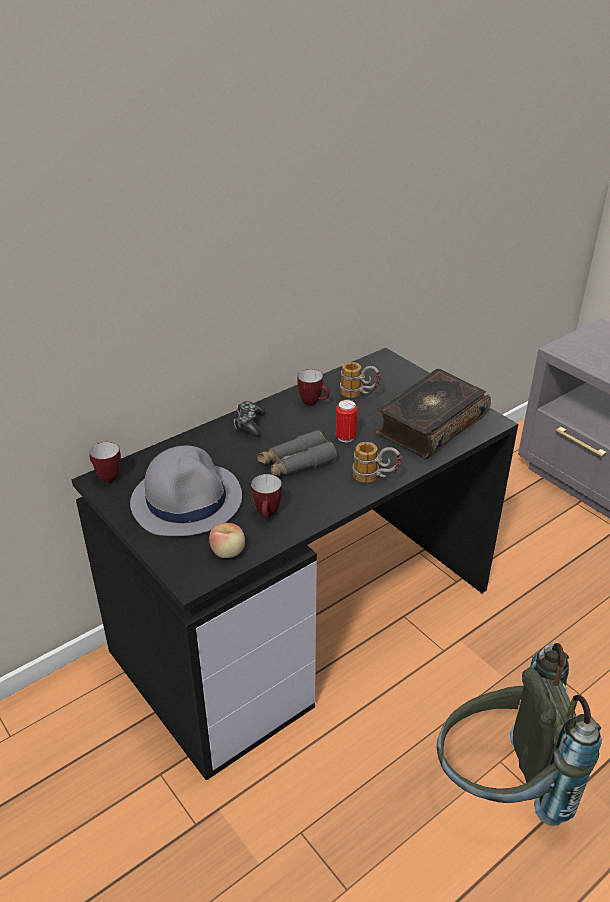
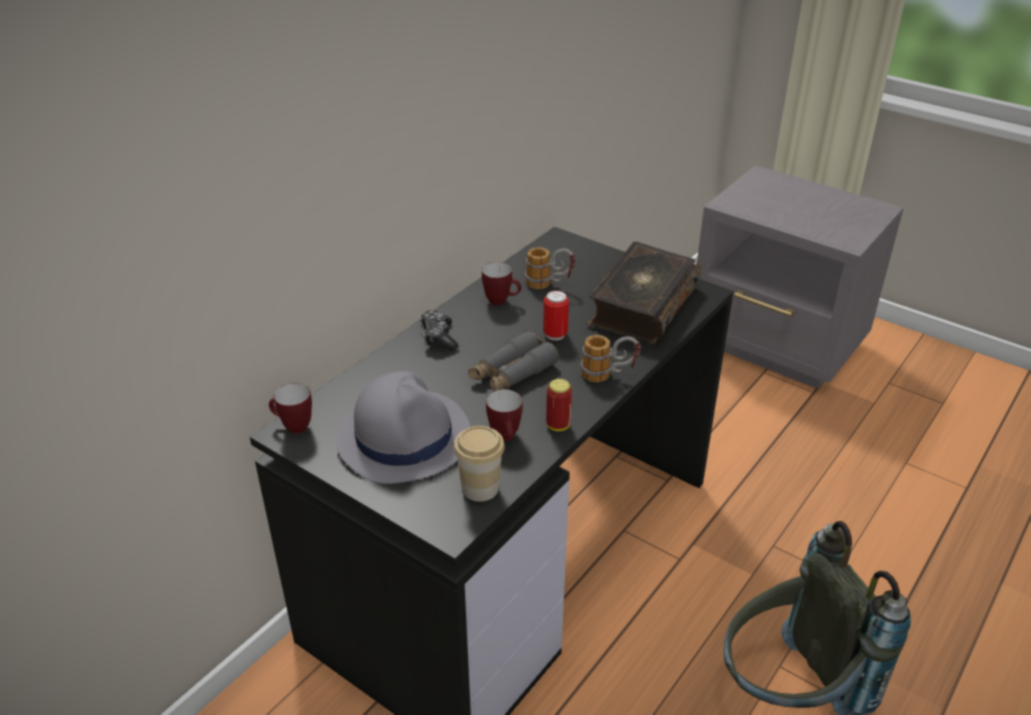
camera: 15 degrees left, 0 degrees up
(228, 552) = (480, 488): apple -> cup
(314, 513) = (558, 425): none -> can

